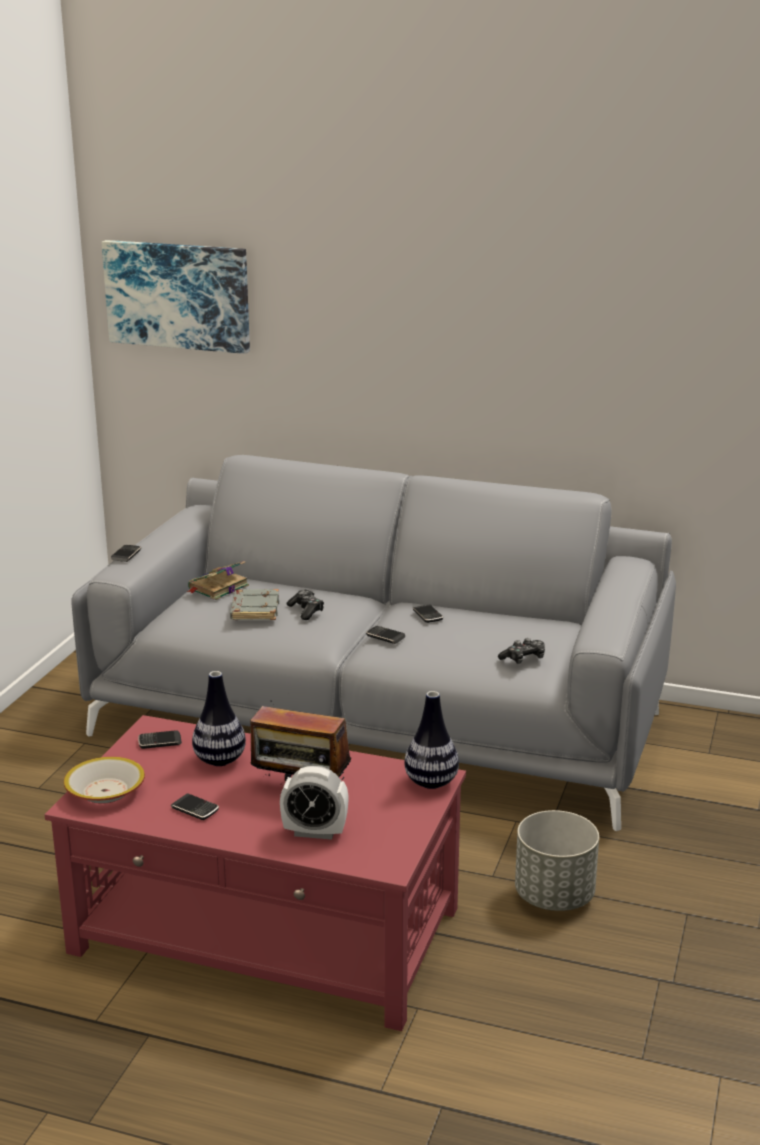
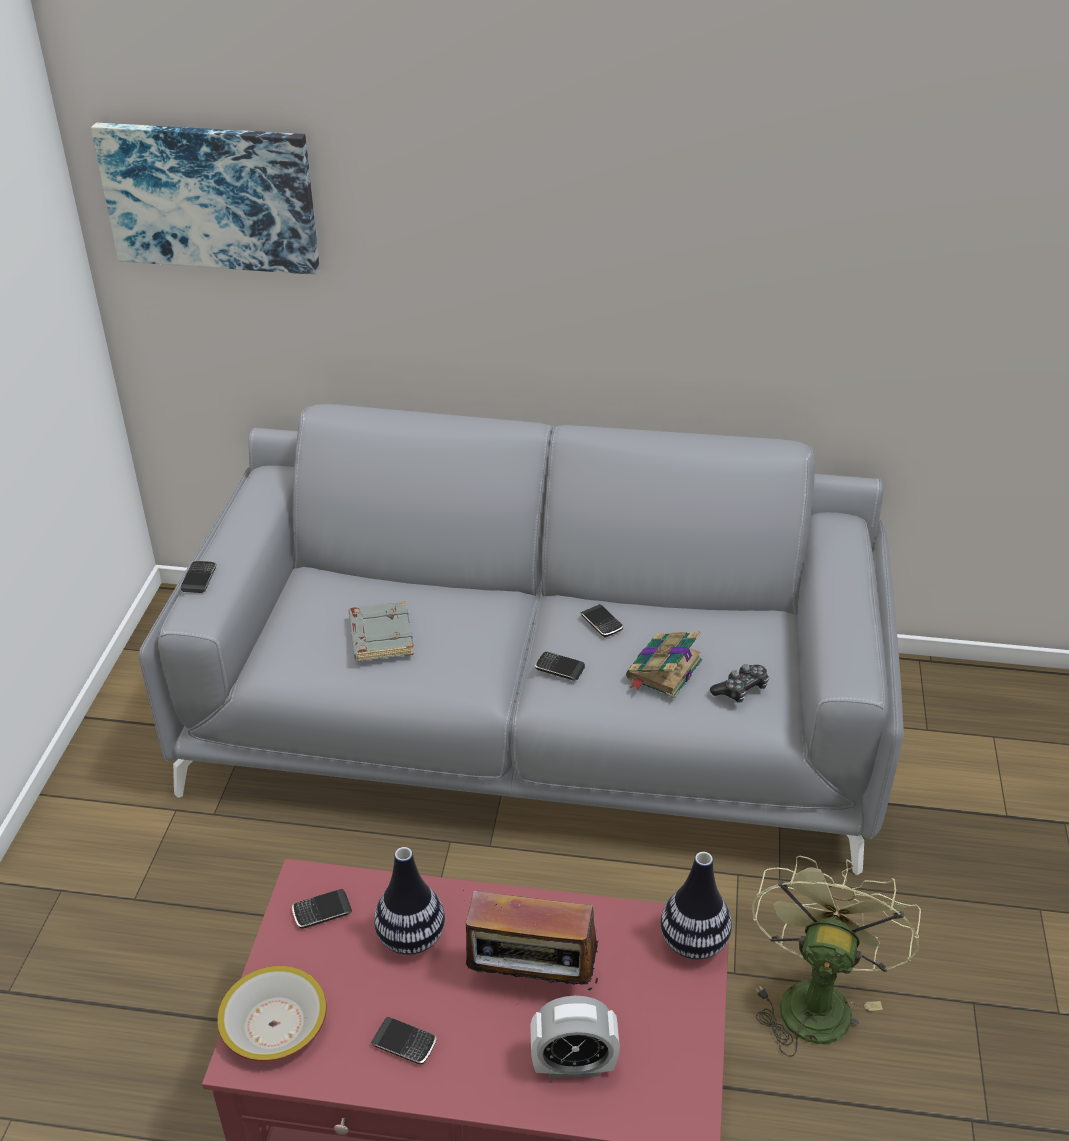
camera: 10 degrees left, 15 degrees up
(217, 588) = (321, 599): book -> book (663, 671)
(306, 611) = (447, 631): game controller -> none
(553, 896) = (814, 997): grey planter -> green fan

